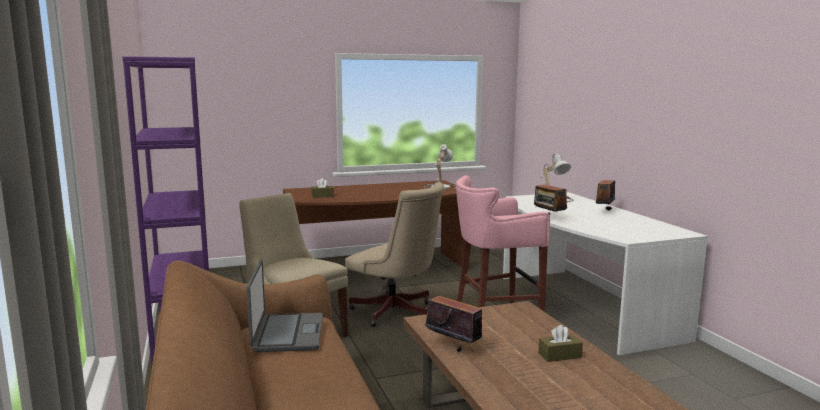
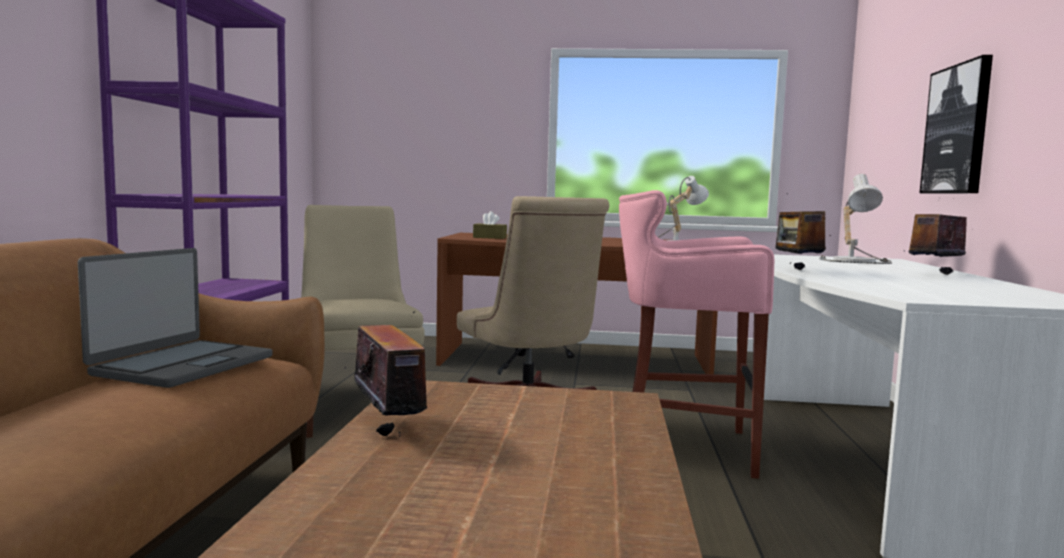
camera: 25 degrees right, 5 degrees down
(559, 355) = (568, 482): brown tissue box -> none
(600, 128) = (957, 130): none -> picture

